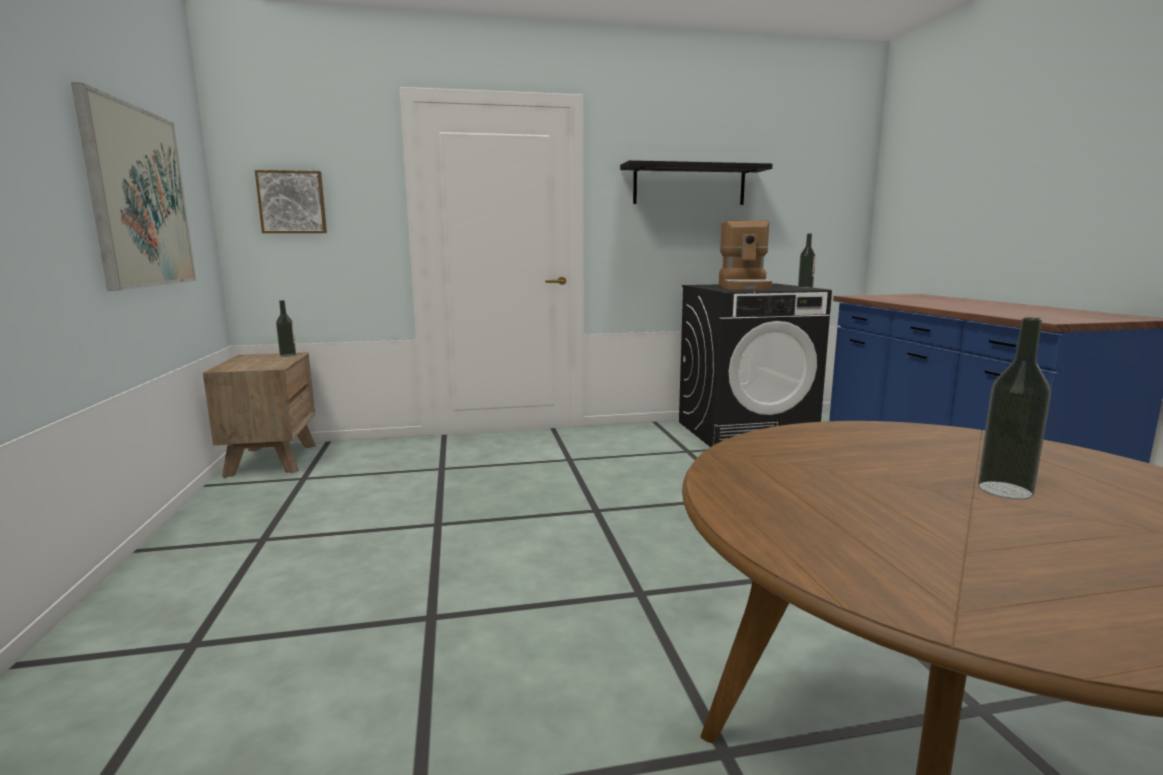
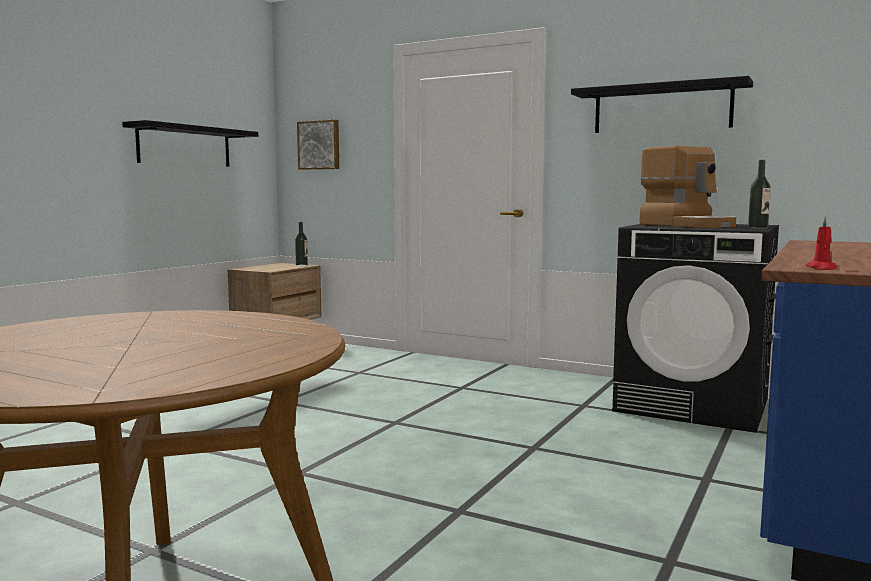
camera: 40 degrees right, 5 degrees down
(139, 197) = (185, 146): picture -> black shelf
(745, 287) = (688, 225): coffee machine -> coffee machine turned 75 degrees counterclockwise
(1005, 490) = (159, 346): bottle -> none
(1063, 319) = (822, 268): none -> red candle

